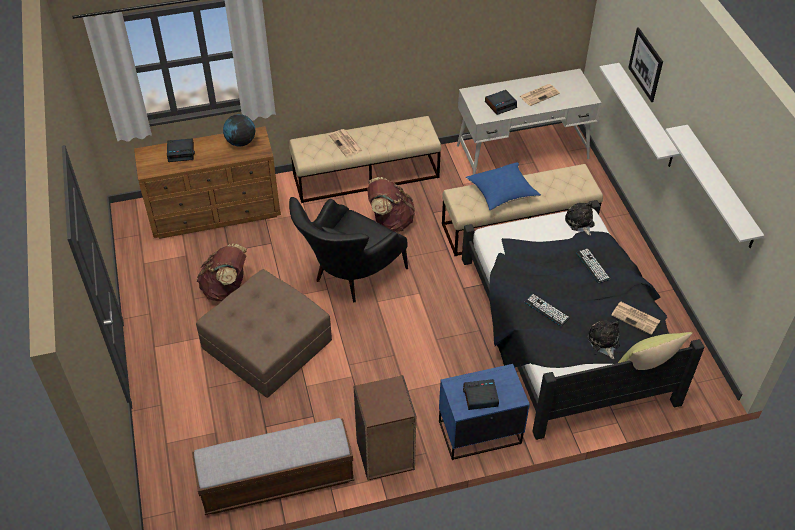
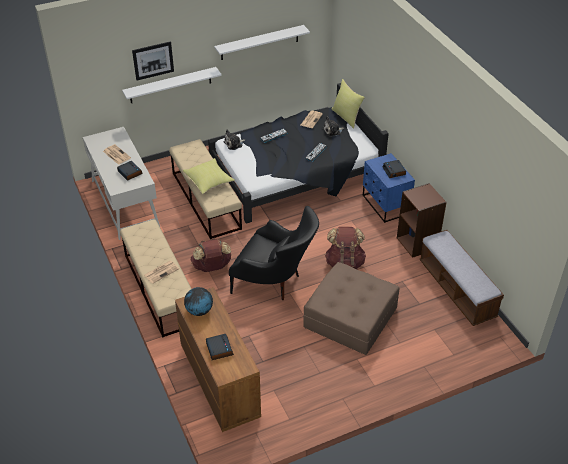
camera: 100 degrees left, 5 degrees down
(226, 288) = (304, 353): brown backpack -> brown backpack (344, 263)
(502, 194) = (209, 182): blue pillow -> yellow pillow

